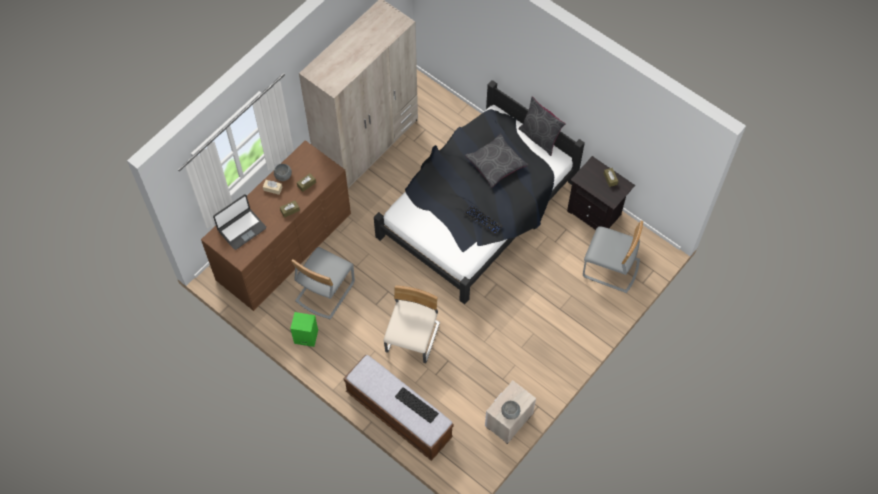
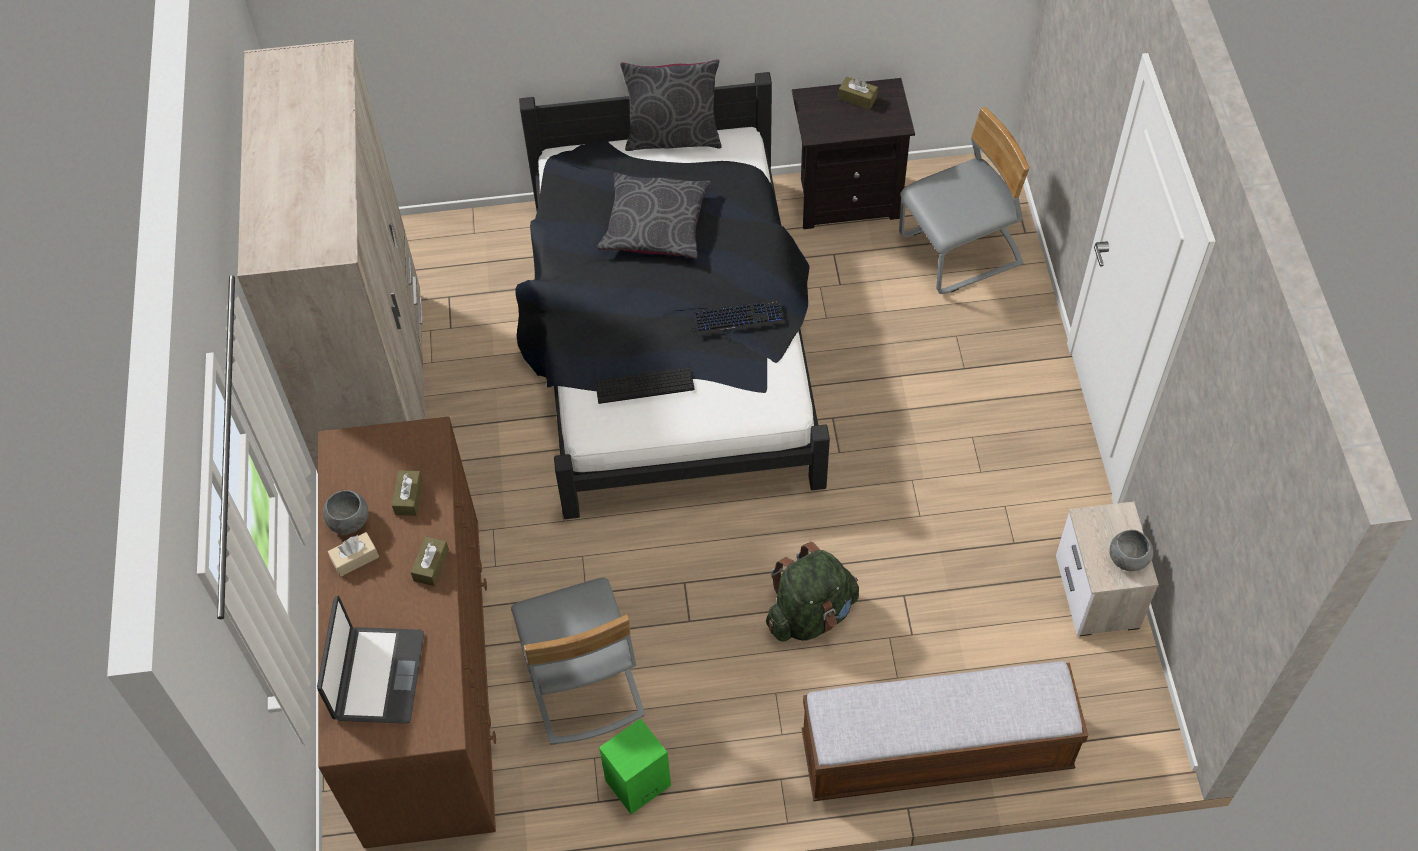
camera: 45 degrees left, 5 degrees down
(413, 338) = (811, 614): beige chair -> green backpack
(416, 405) = (984, 690): keyboard -> keyboard (644, 385)

